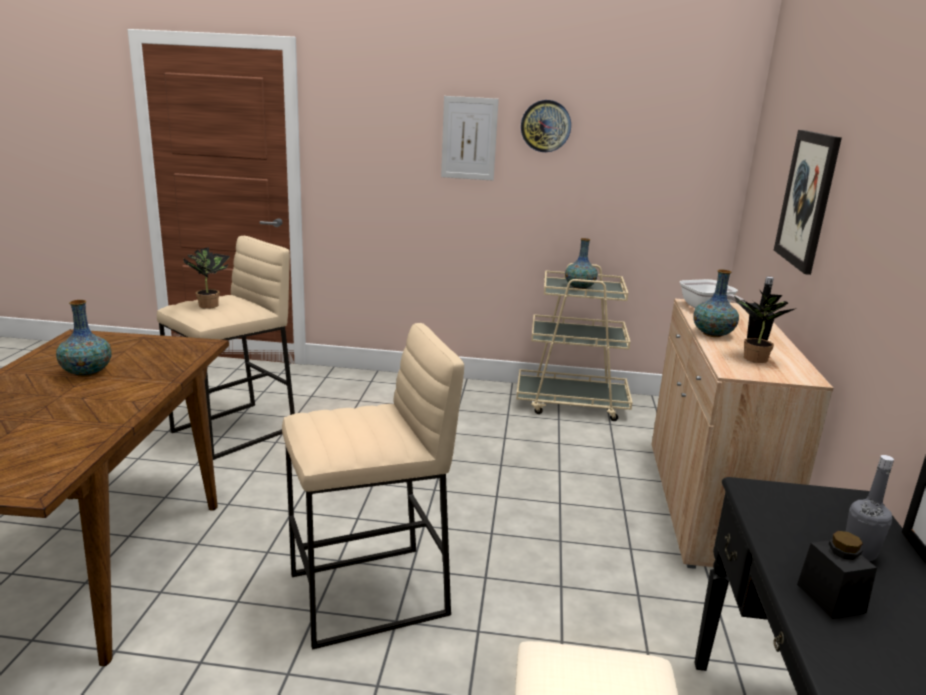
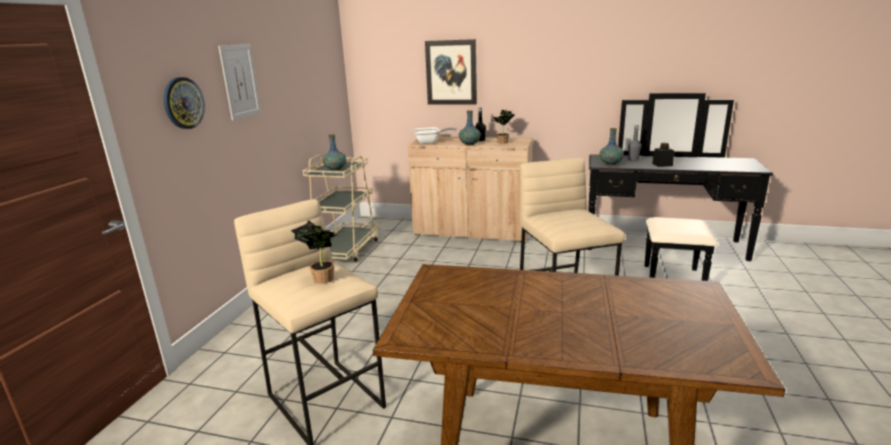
camera: 80 degrees left, 0 degrees up
(86, 372) = (508, 310): vase -> vase (610, 163)
(545, 126) = (275, 62): wall clock -> wall clock (183, 103)

